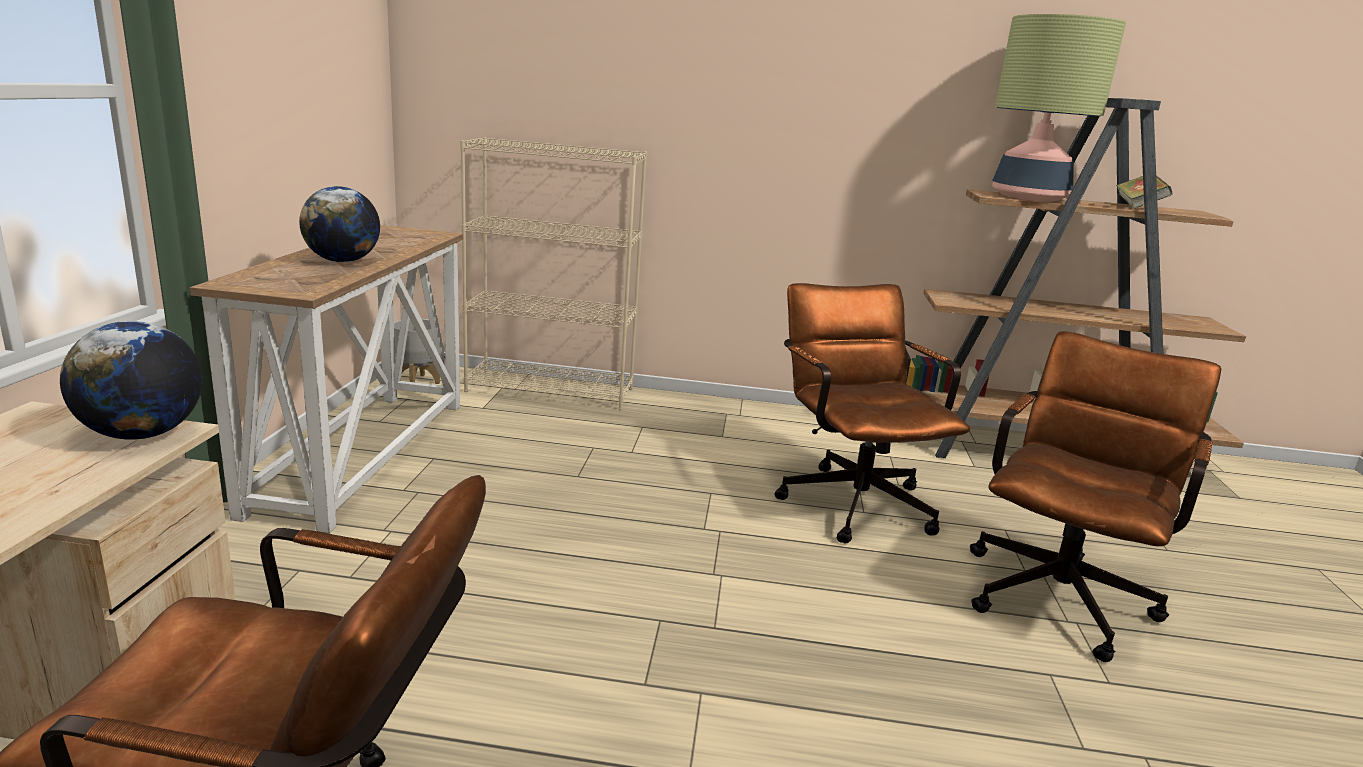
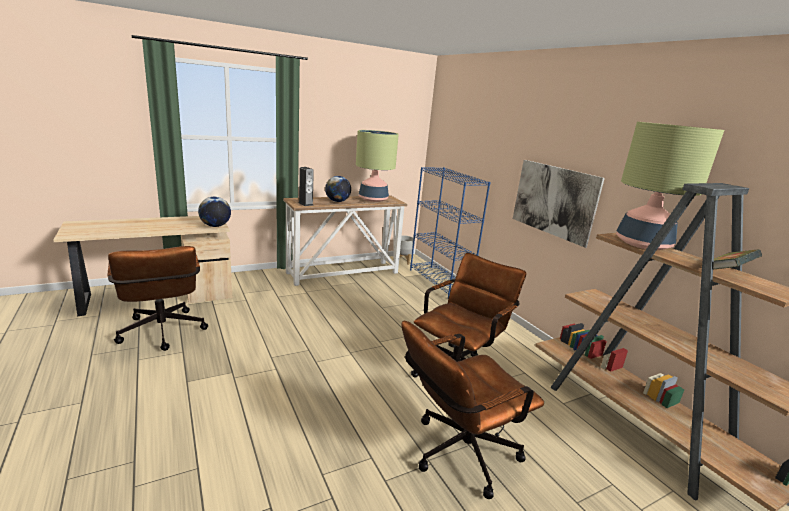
camera: 55 degrees right, 0 degrees up
(302, 284) = (305, 204): none -> speaker
(383, 239) = (373, 199): none -> table lamp
(551, 390) = (439, 281): beige bookcase -> blue bookcase
(807, 165) = (554, 200): none -> picture
(1061, 591) = (457, 454): brown office chair -> brown office chair turned 150 degrees clockwise

